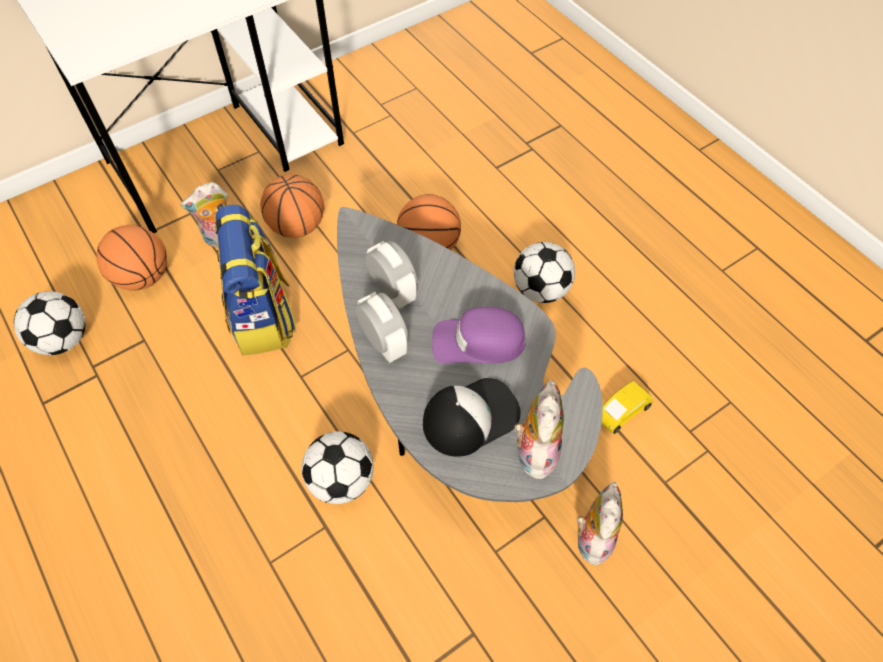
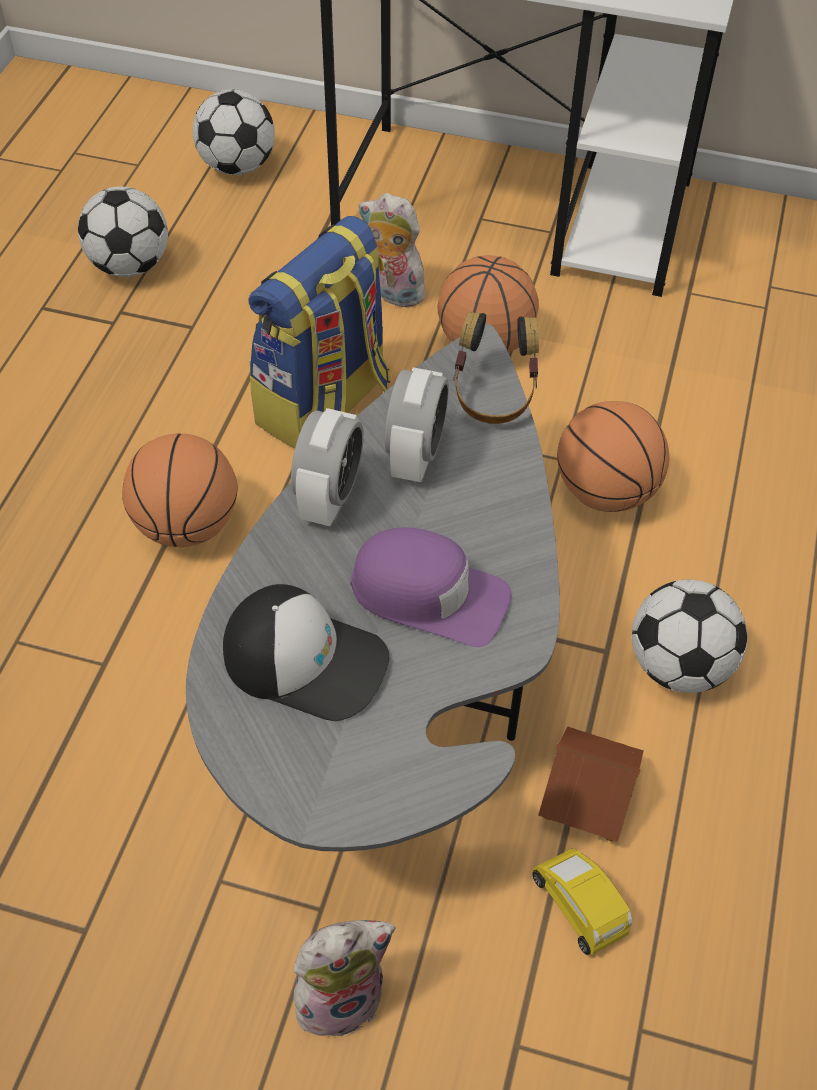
camera: 50 degrees right, 5 degrees down
(143, 277) = (269, 267): basketball -> basketball (187, 525)
(341, 480) = (178, 637): football -> football (237, 166)
(387, 236) = (494, 395): none -> headphones
(478, 342) = (429, 595): purple cap -> purple cap turned 150 degrees clockwise
(534, 450) = (320, 766): plush toy -> none
(572, 370) = (587, 793): none -> toy house
(621, 412) = (580, 906): yellow toy car -> yellow toy car turned 45 degrees clockwise

